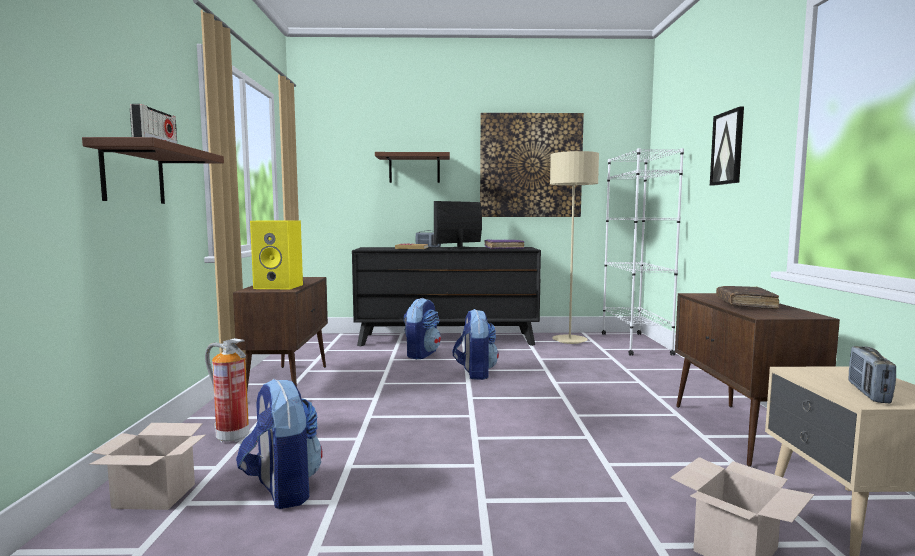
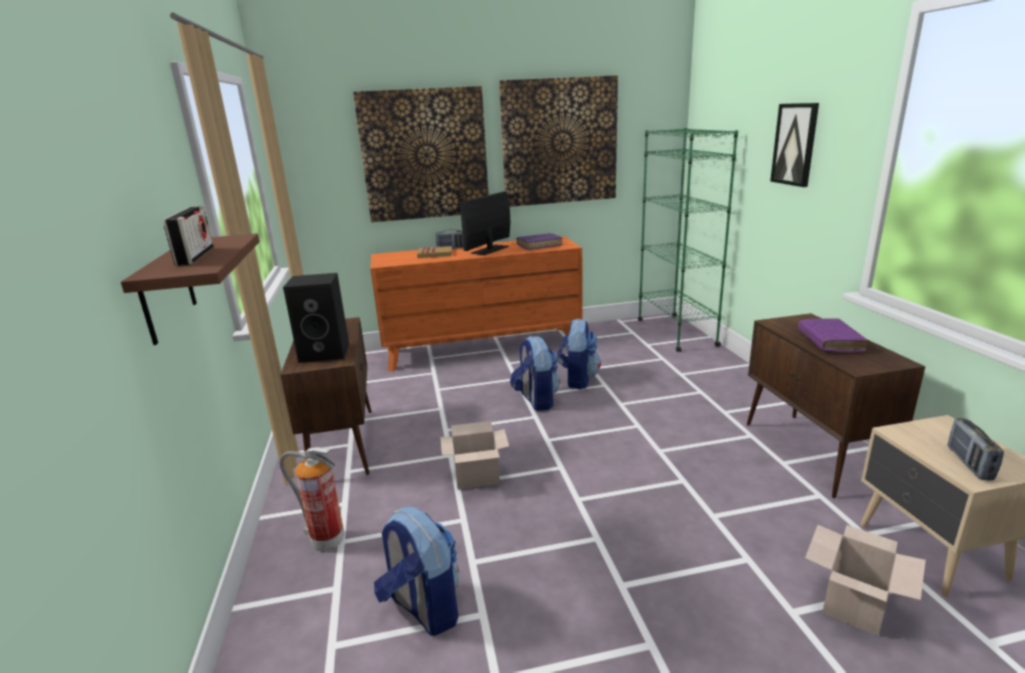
camera: 10 degrees left, 15 degrees up
(152, 496) = (291, 644): cardboard box -> cardboard box (476, 477)
(280, 286) = (326, 352): yellow speaker -> black speaker
(414, 169) = (425, 155): brown shelf -> picture
(421, 354) = (466, 376): backpack -> backpack (578, 379)
(447, 339) = (482, 348): black dresser -> orange dresser
(569, 340) = (610, 335): beige floor lamp -> none
(635, 344) = (676, 332): white bookcase -> green bookcase
(745, 304) = (829, 342): brown book -> purple book

